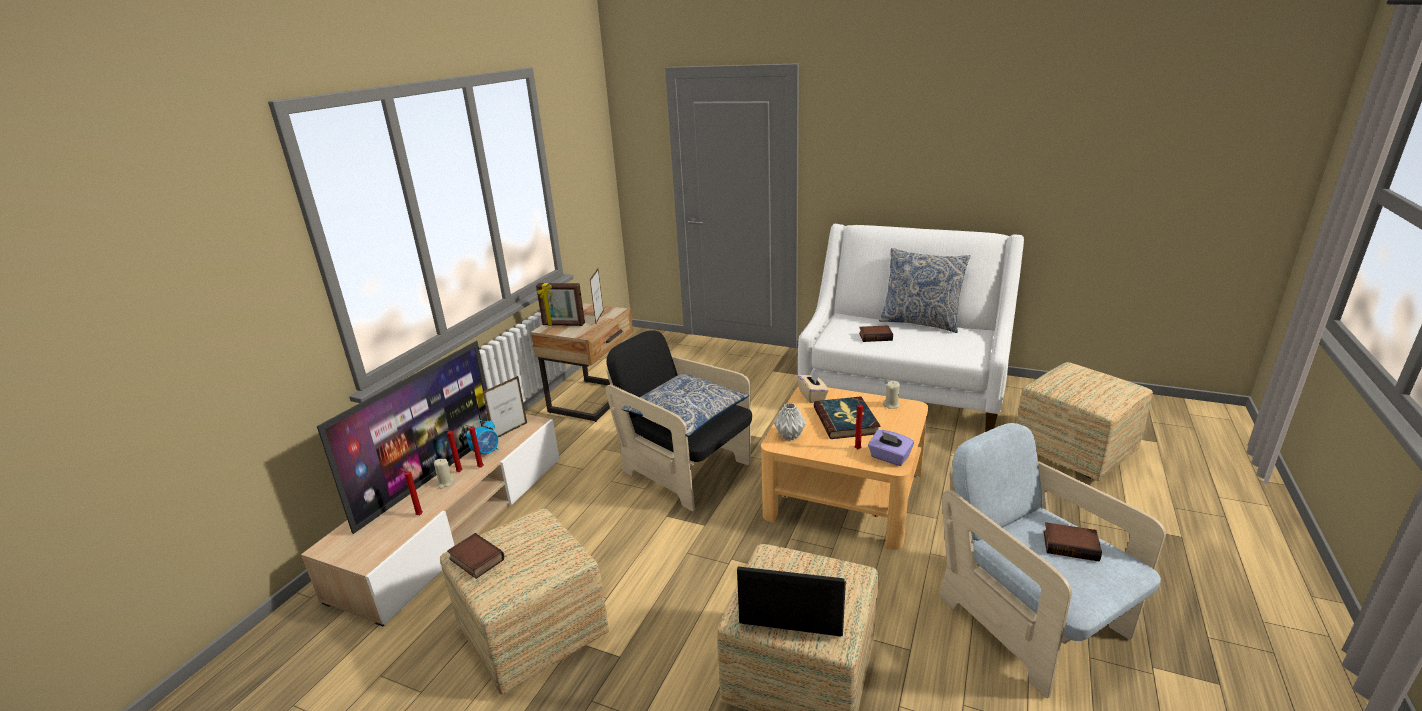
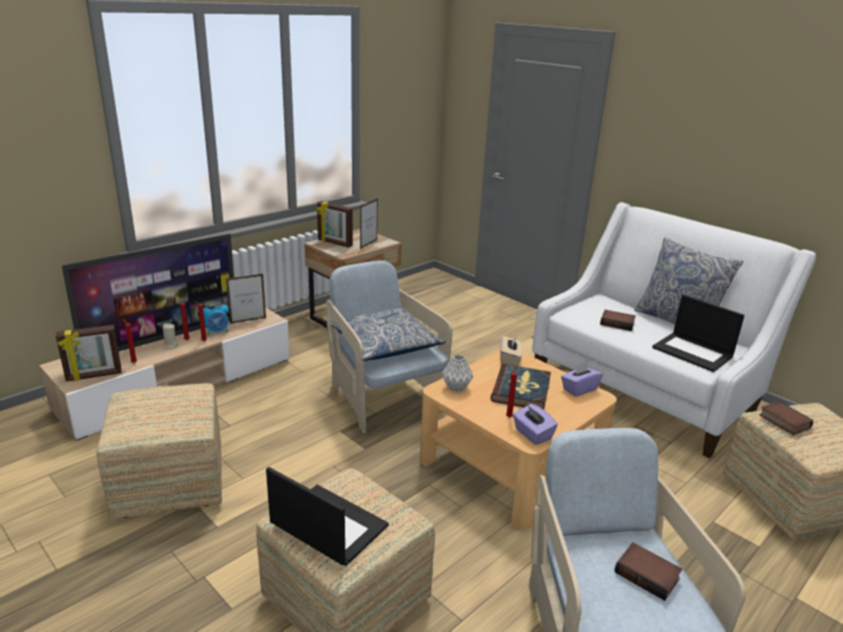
camera: 20 degrees right, 0 degrees up
(384, 545) = (94, 376): none -> picture frame
(475, 560) = (127, 404): book -> book (783, 421)
(684, 470) = (383, 398): black armchair -> beige armchair
(891, 405) = (579, 389): beige candle -> purple tissue box
(954, 345) = (693, 352): none -> laptop

